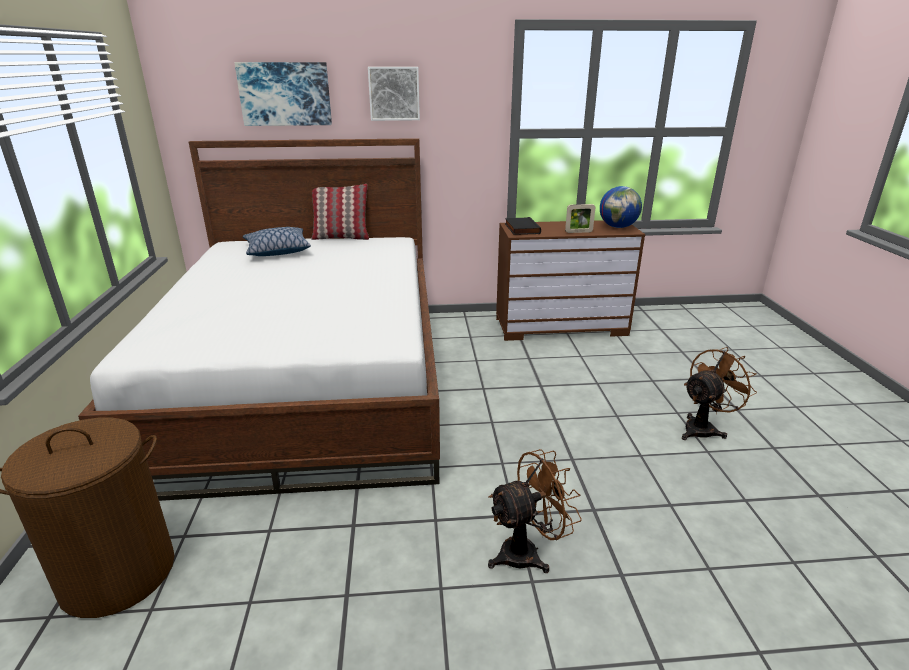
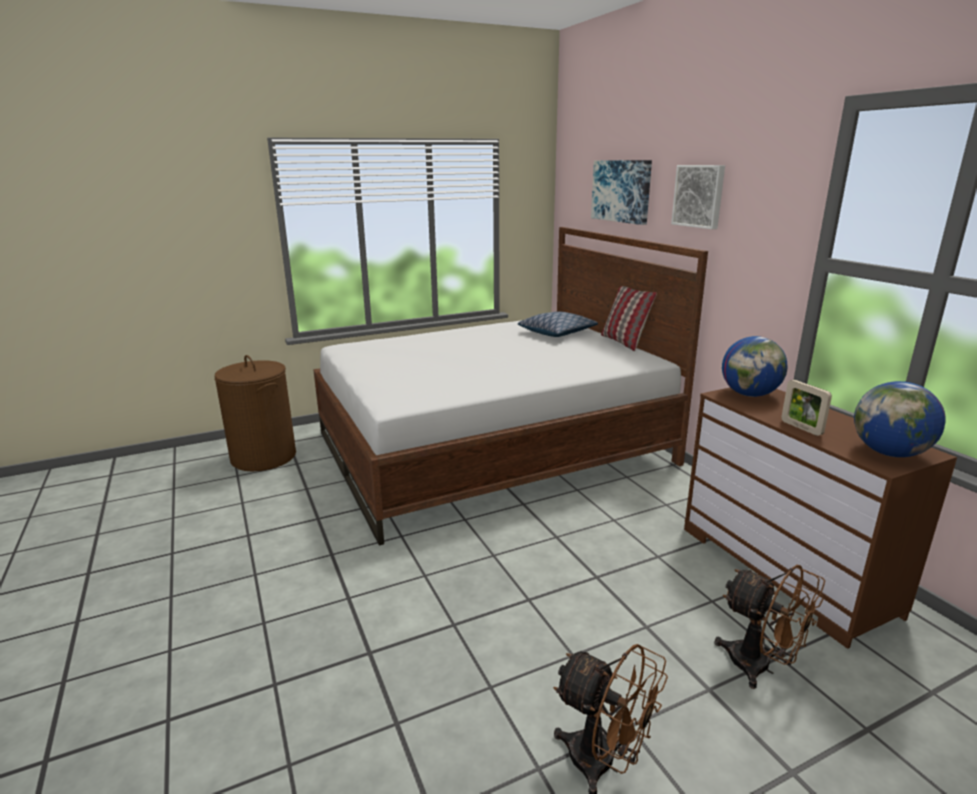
camera: 70 degrees right, 5 degrees down
(521, 229) = (750, 394): black book -> globe
(528, 552) = (299, 614): brown fan -> brown fan (760, 667)

